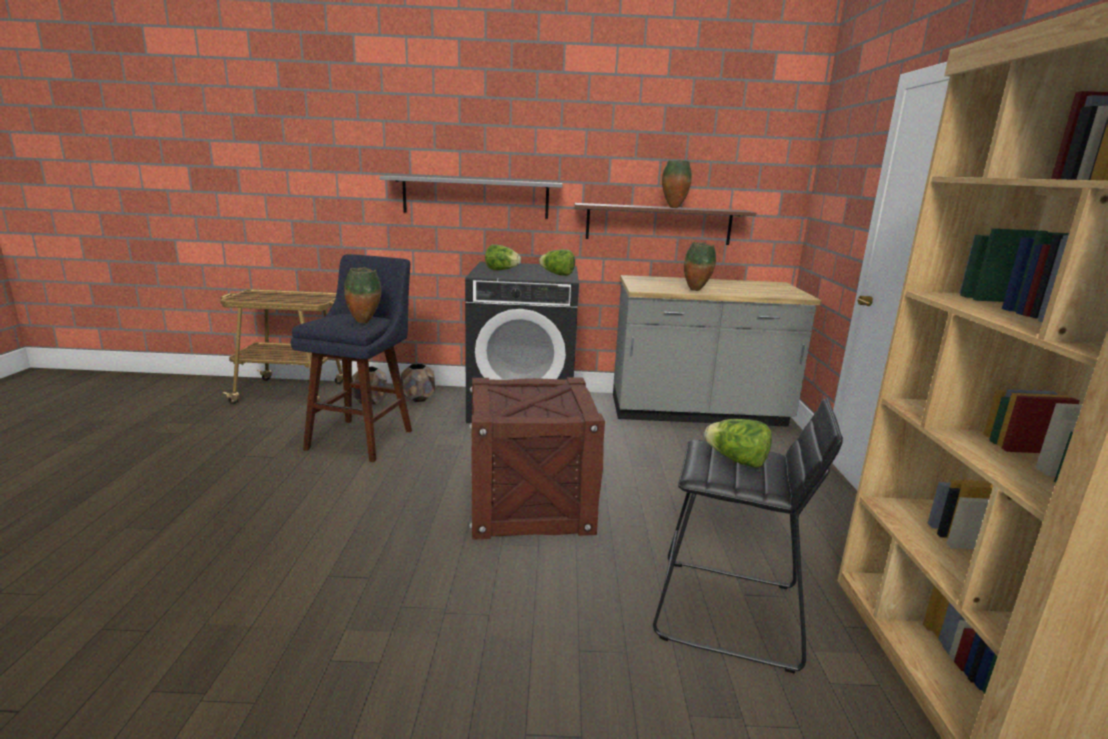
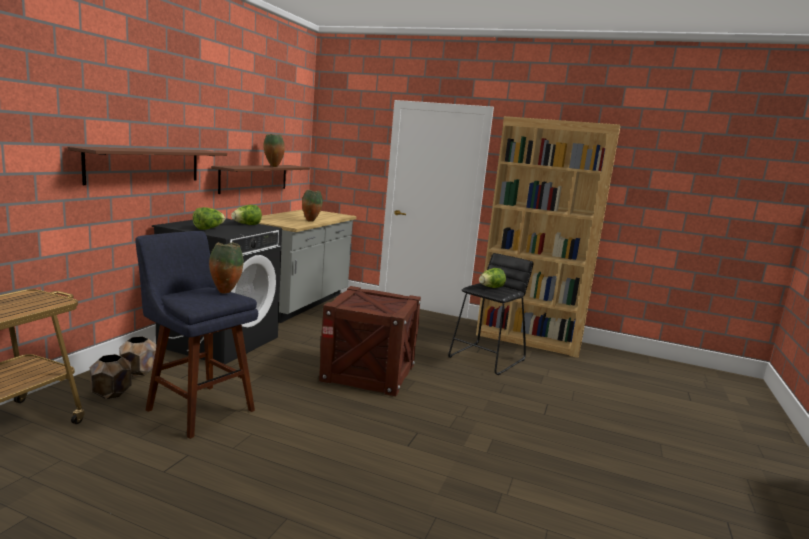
camera: 70 degrees left, 5 degrees down
(475, 197) = (145, 165): grey shelf -> brown shelf

